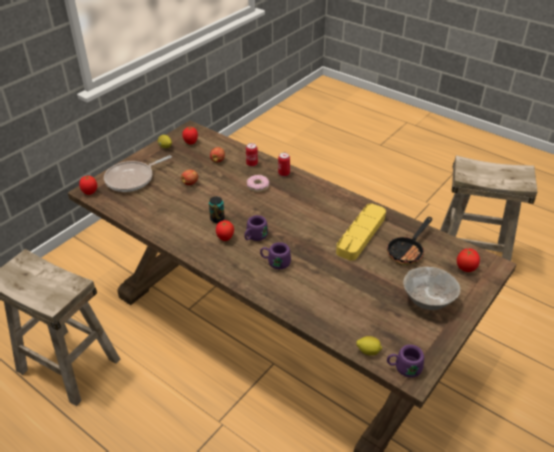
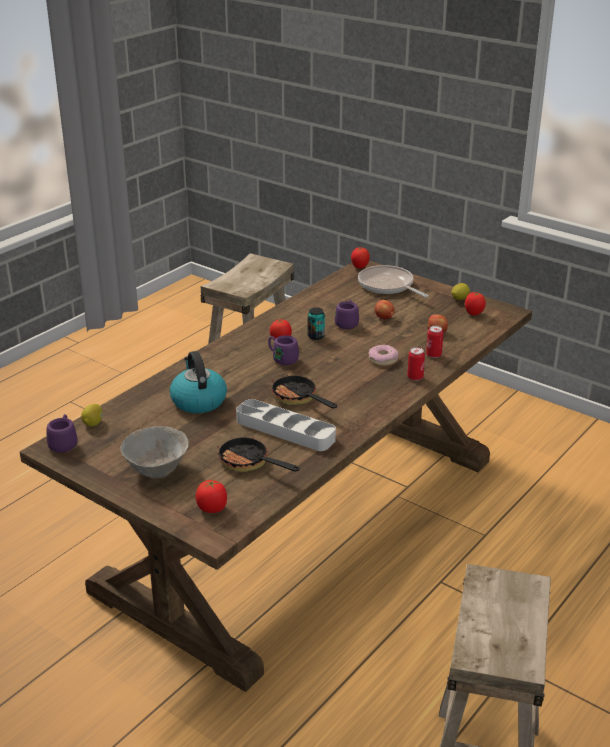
camera: 90 degrees right, 10 degrees down
(275, 262) = (237, 371): purple mug -> purple mug (347, 323)
(317, 228) = (298, 399): none -> frying pan
(324, 284) = (198, 401): none -> kettle
(361, 234) = (285, 430): yellow tray -> grey tray

